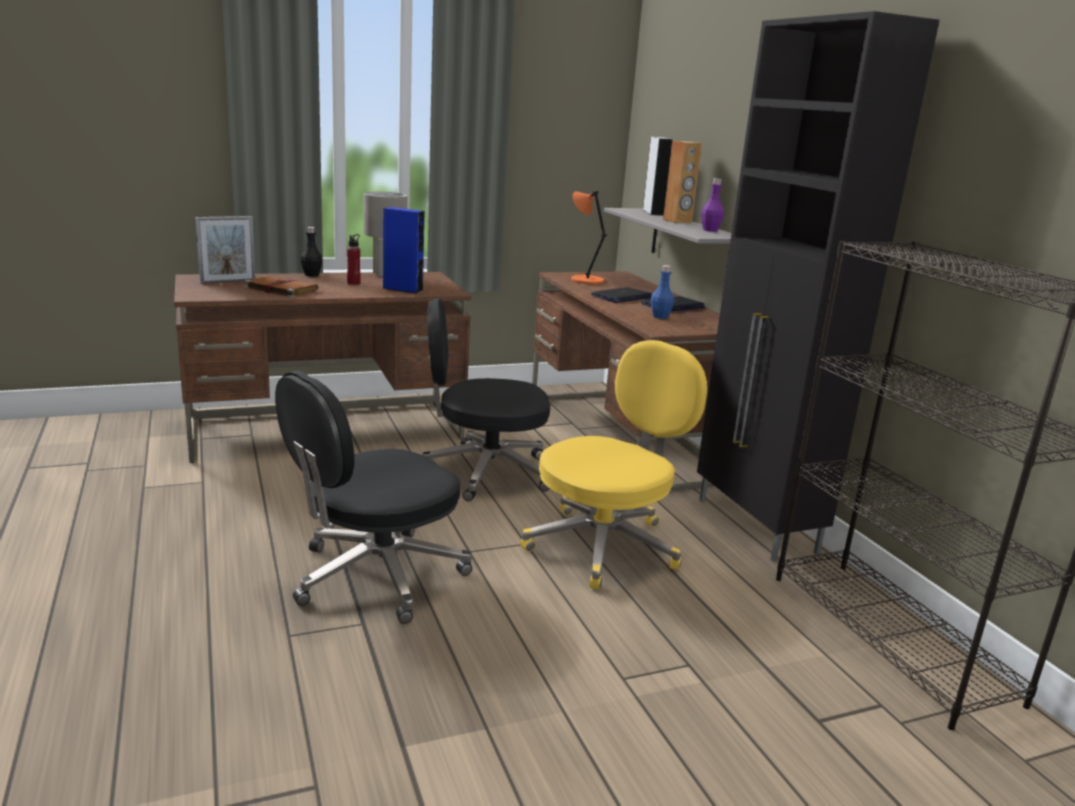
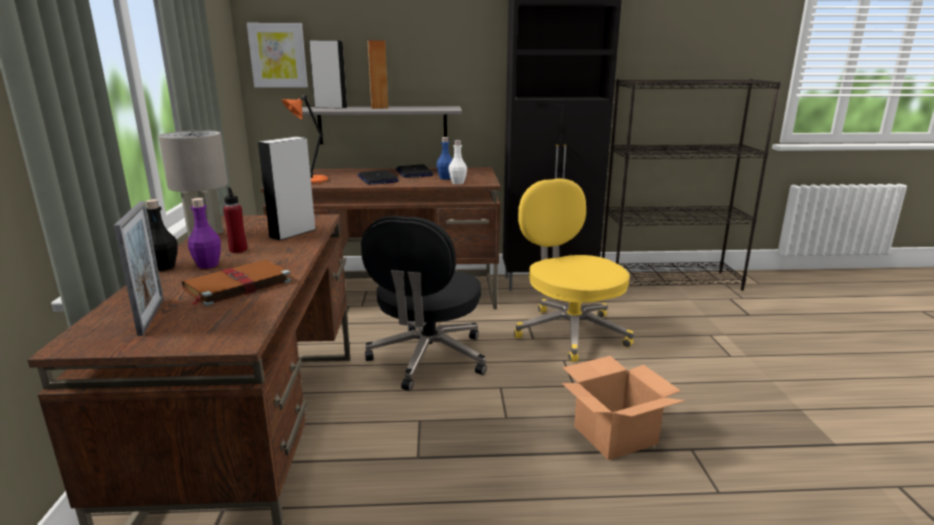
camera: 70 degrees left, 0 degrees up
(376, 576) = (614, 435): black office chair -> cardboard box
(403, 289) = (293, 233): blue speaker -> grey speaker
(641, 321) = (457, 183): none -> white bottle
(645, 150) = (278, 55): none -> picture
(710, 230) = (425, 107): purple bottle -> purple bottle (208, 265)

